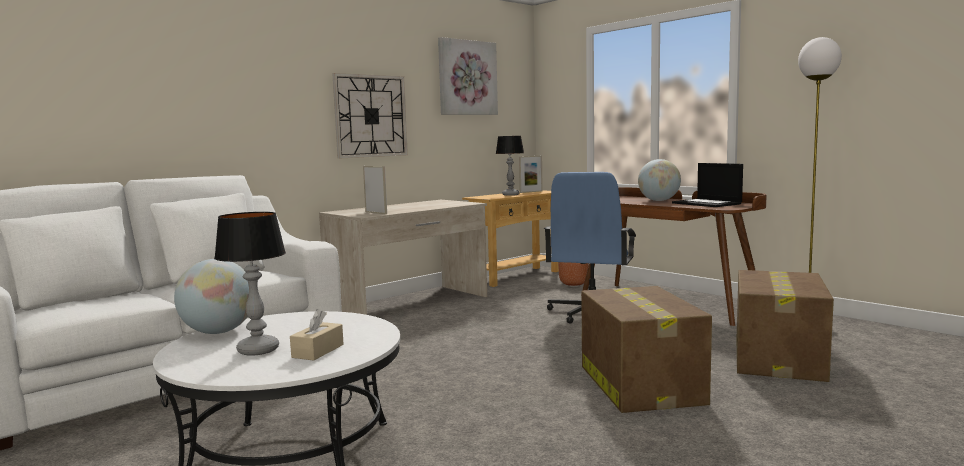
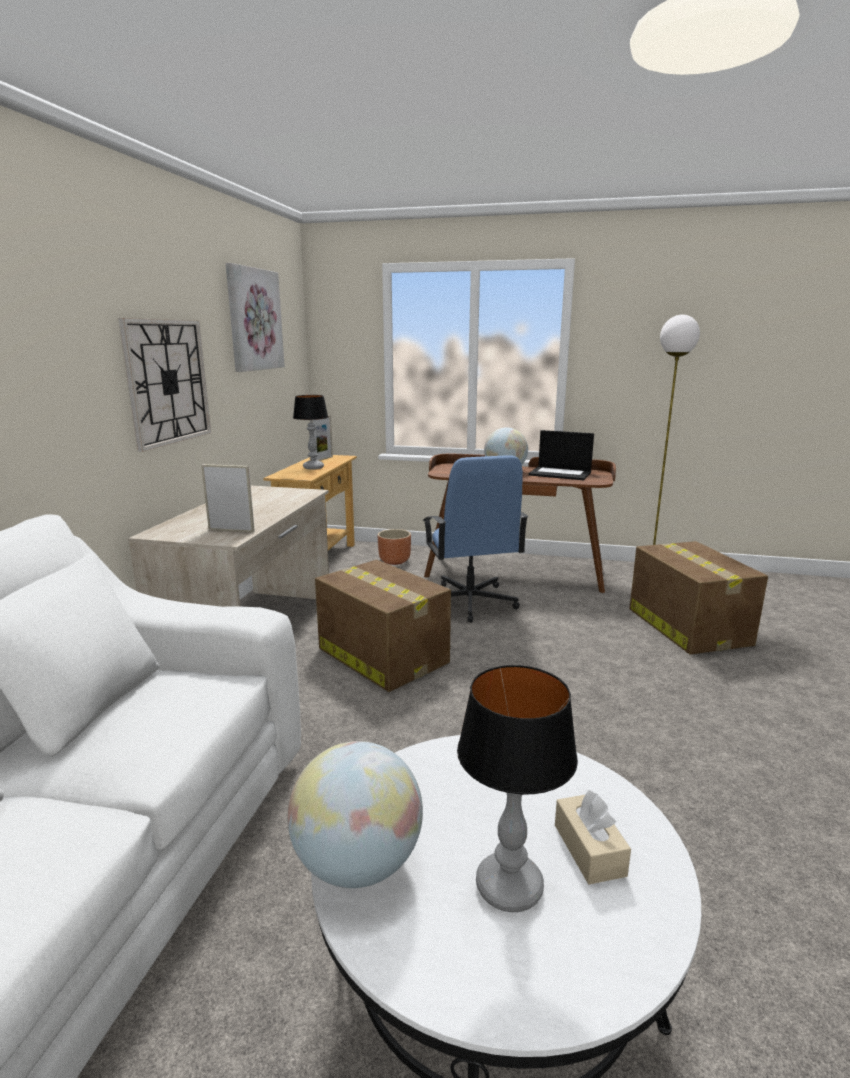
camera: 35 degrees left, 10 degrees up
(639, 384) = (644, 693): cardboard box -> cardboard box (381, 655)

